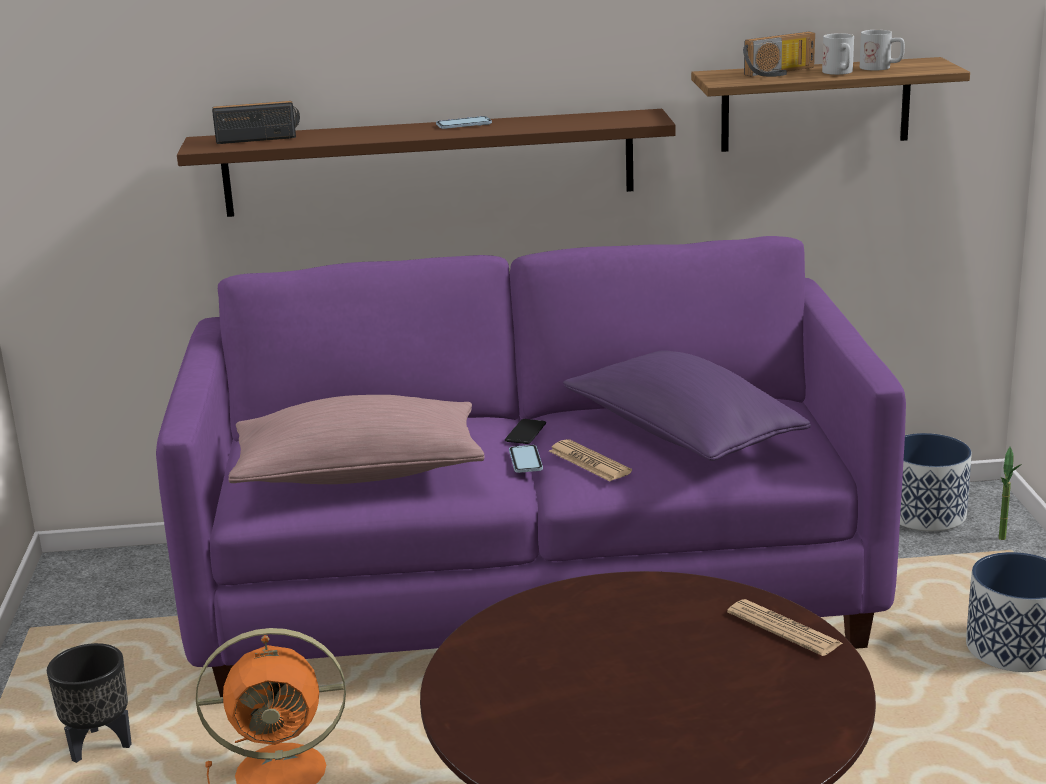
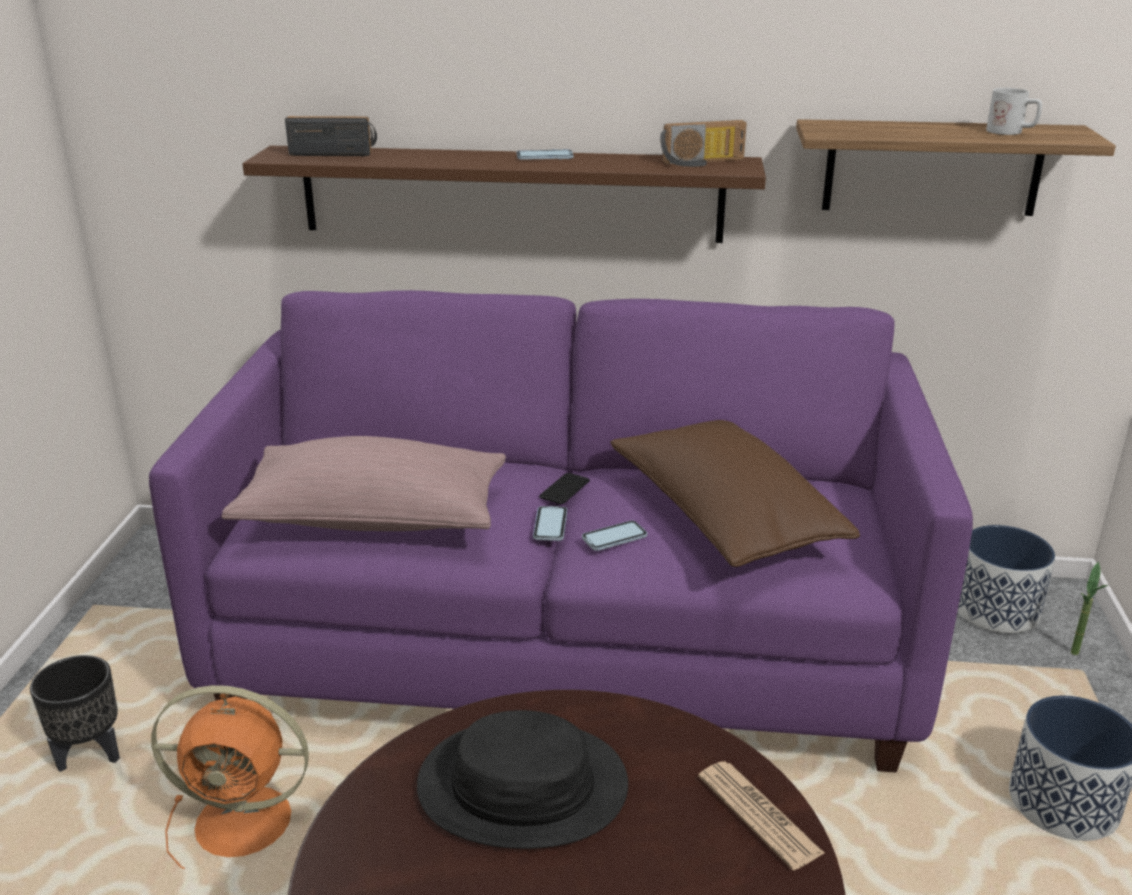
camera: 10 degrees right, 5 degrees up
(586, 639) = (522, 787): none -> black hat
(589, 462) = (614, 537): newspaper -> phone
(681, 435) = (723, 518): purple pillow -> brown pillow
(781, 73) = (894, 129): radio -> radio (703, 163)
(840, 73) = (961, 134): white mug -> none

